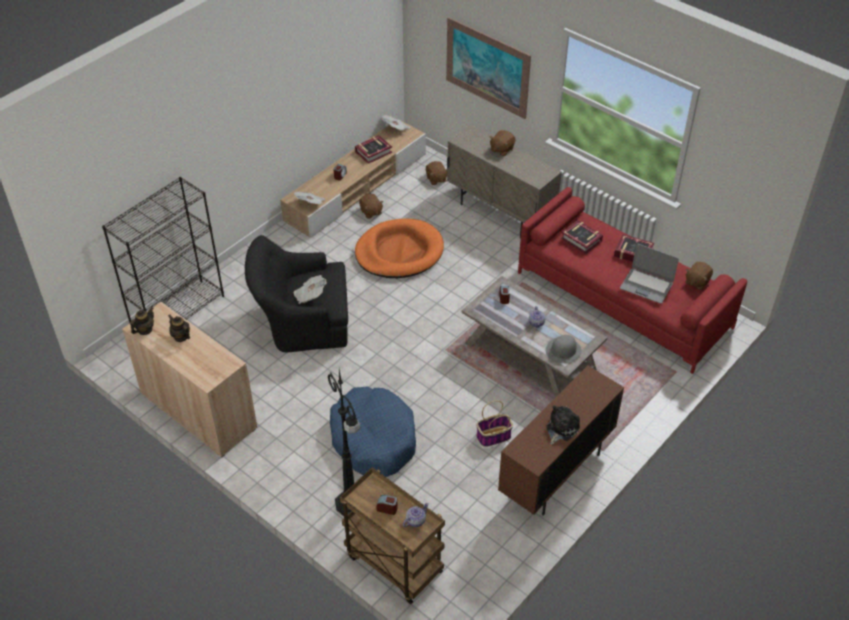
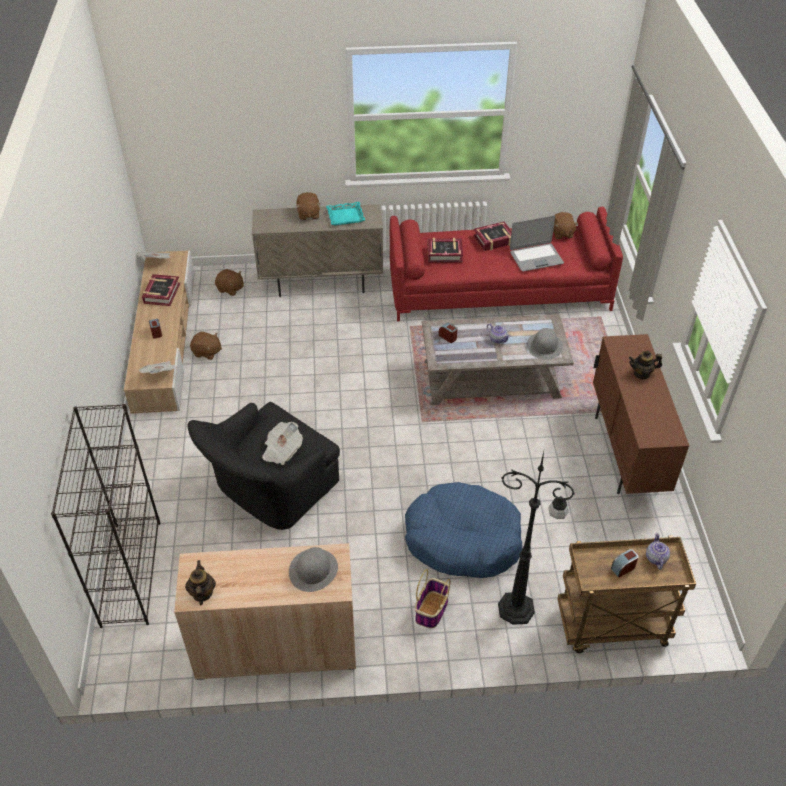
camera: 45 degrees left, 0 degrees up
(181, 337) = (250, 570): teapot -> teapot (642, 373)
(210, 362) = (313, 569): none -> grey hat
(399, 252) = (278, 369): orange dog bed -> none
(487, 67) = (251, 138): picture -> none
(493, 437) = (547, 461): basket -> basket (431, 610)
(525, 166) = (345, 216): none -> turquoise tray
(561, 428) = (652, 397): plush toy -> none

